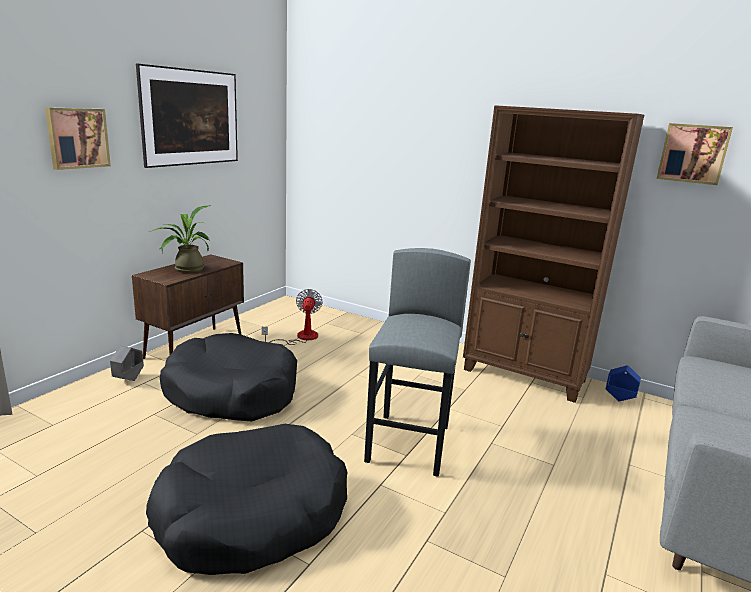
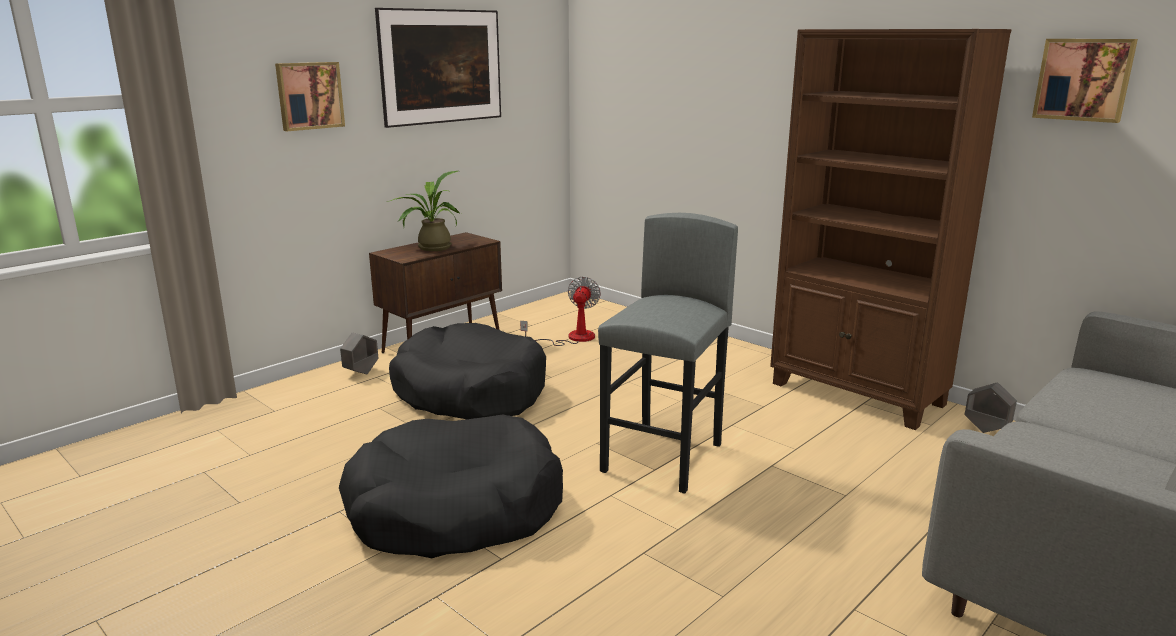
camera: 15 degrees right, 0 degrees up
(619, 398) = (986, 429): blue planter -> grey planter

